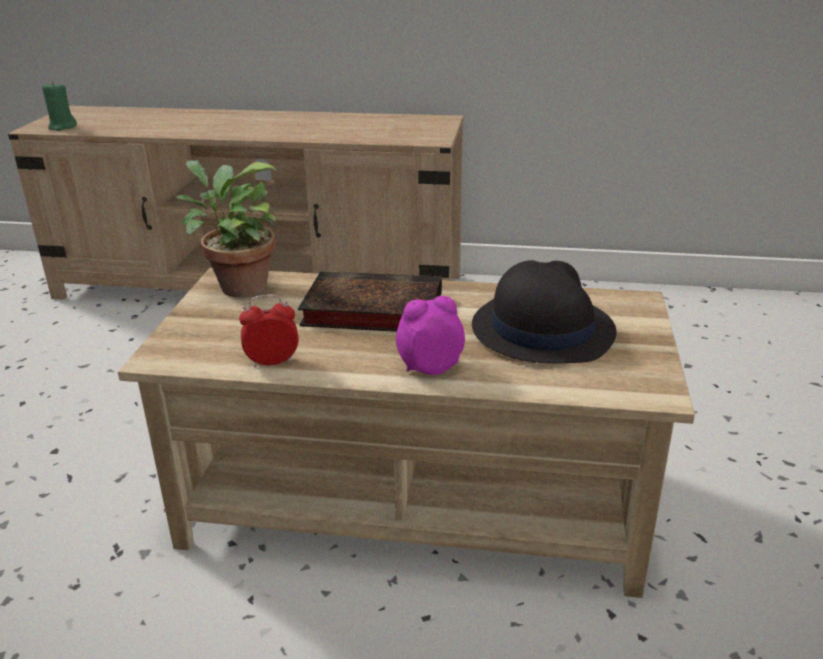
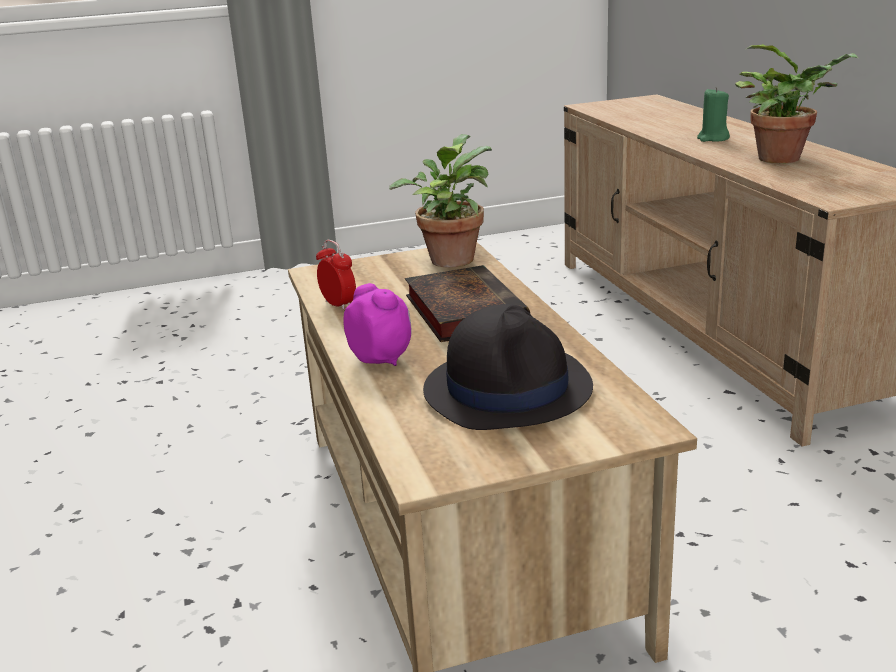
camera: 65 degrees right, 5 degrees down
(62, 127) = (602, 109): green candle -> green candle (713, 139)
(327, 125) = (785, 158): none -> potted plant

